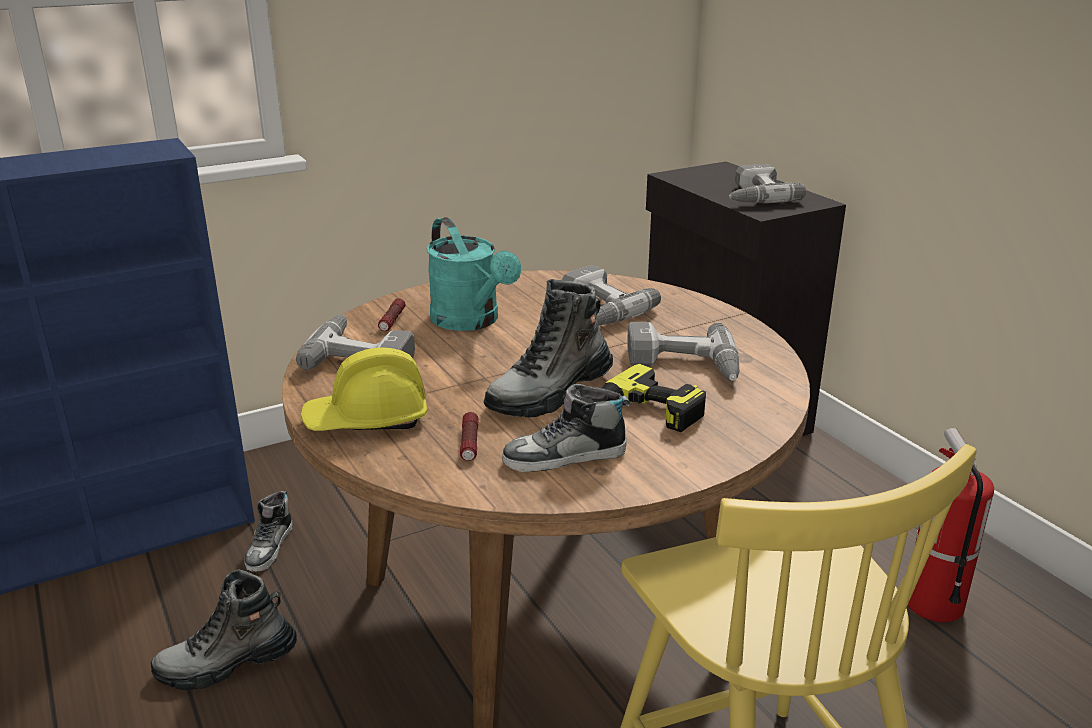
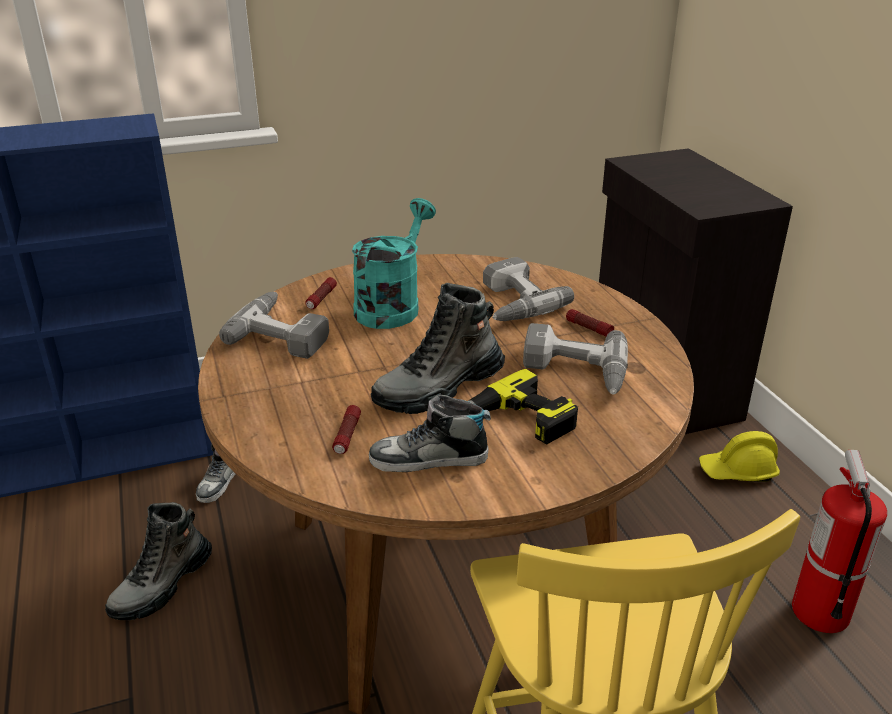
camera: 10 degrees right, 5 degrees up
(227, 663) = (162, 585): boot -> boot turned 45 degrees counterclockwise
(367, 420) = (265, 401): yellow hard hat -> yellow hard hat (738, 471)
(471, 321) = (392, 305): turquoise watering can -> turquoise watering can turned 135 degrees counterclockwise
(682, 327) = (588, 328): none -> flashlight
(753, 196) = (701, 190): power drill -> none

